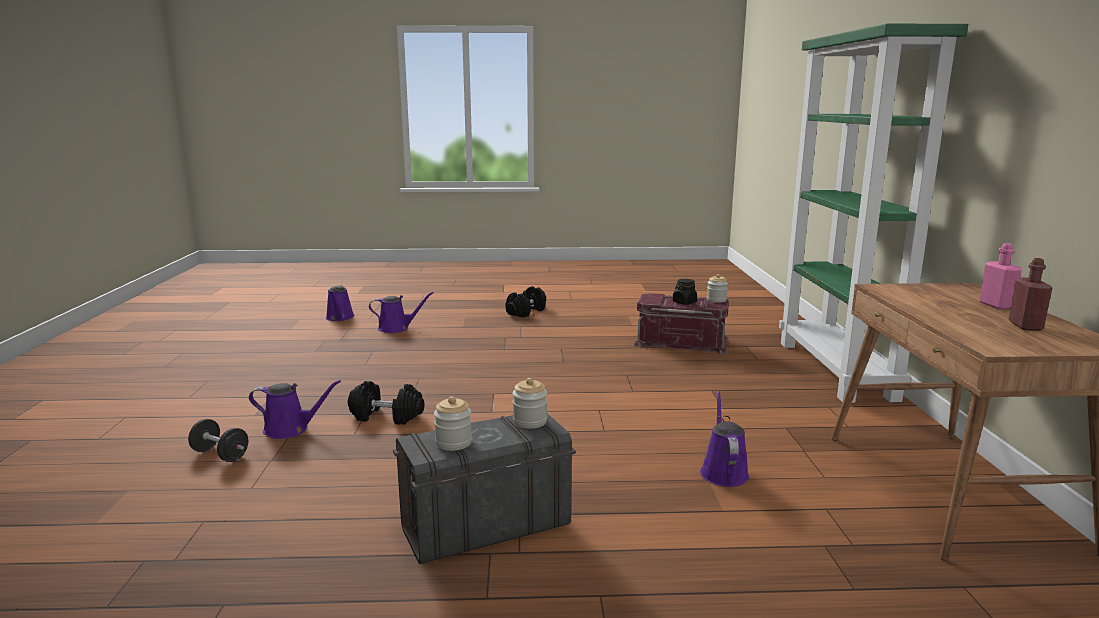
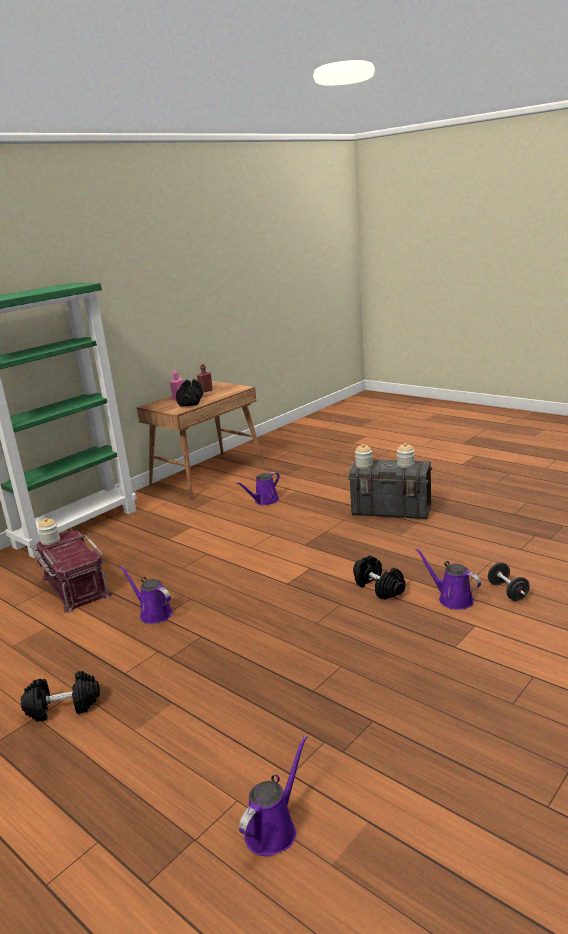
camera: 135 degrees left, 5 degrees up
(396, 328) = (239, 739): purple watering can -> purple watering can (153, 613)
(684, 302) = (69, 550): black jar -> none
(937, 302) = (190, 402): none -> black dumbbell

